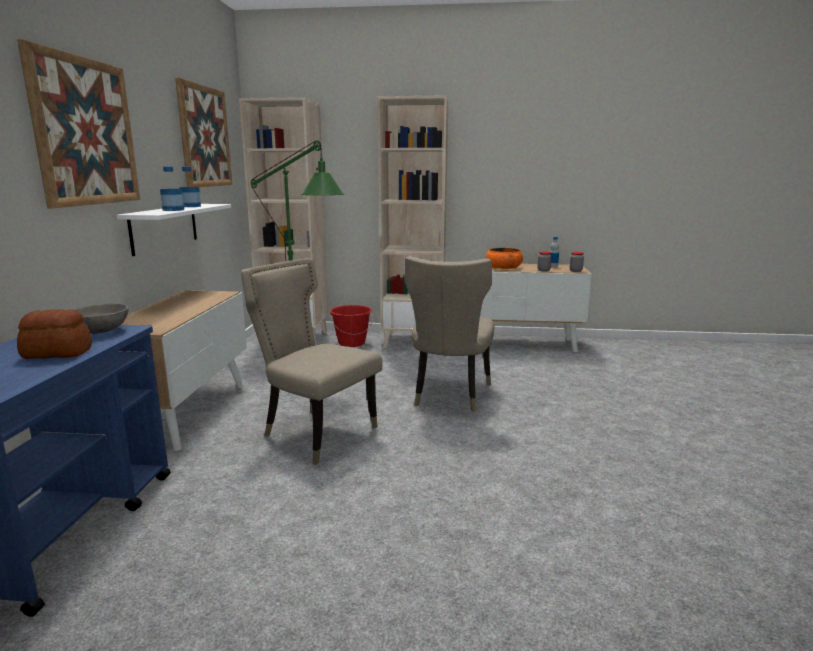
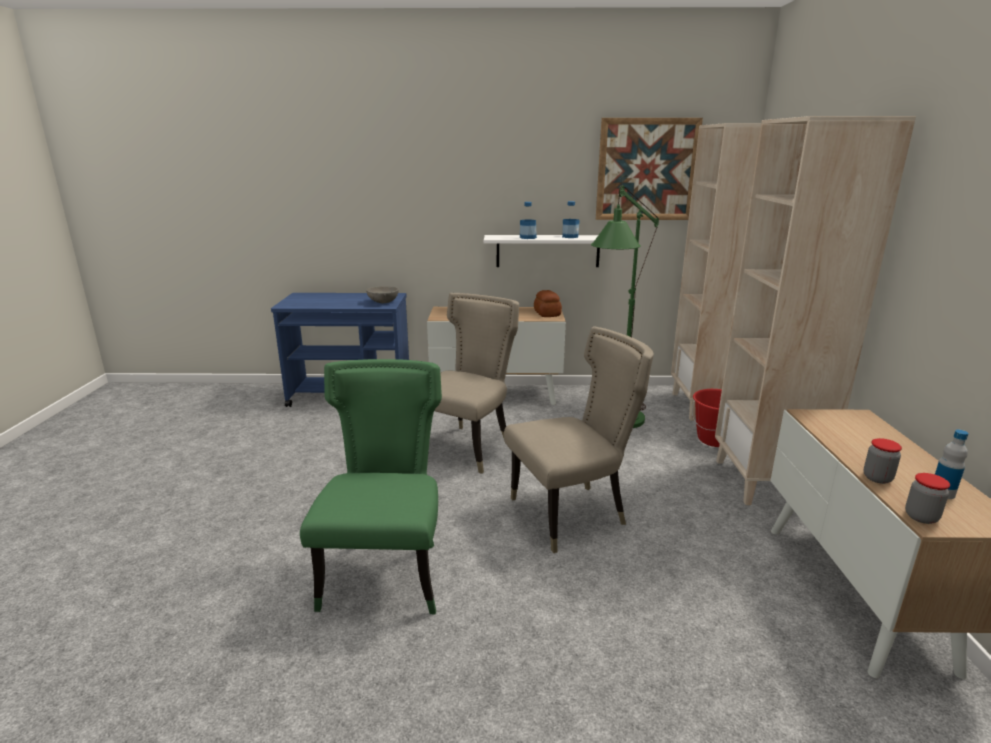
camera: 85 degrees right, 5 degrees up
(57, 353) = (343, 303): bread -> bread (547, 313)
(85, 132) = (463, 176): picture -> none
(448, 395) = (573, 513): beige chair -> beige chair turned 150 degrees clockwise
(503, 267) = (861, 440): orange bowl -> none
(541, 472) = (387, 573): none -> green chair

